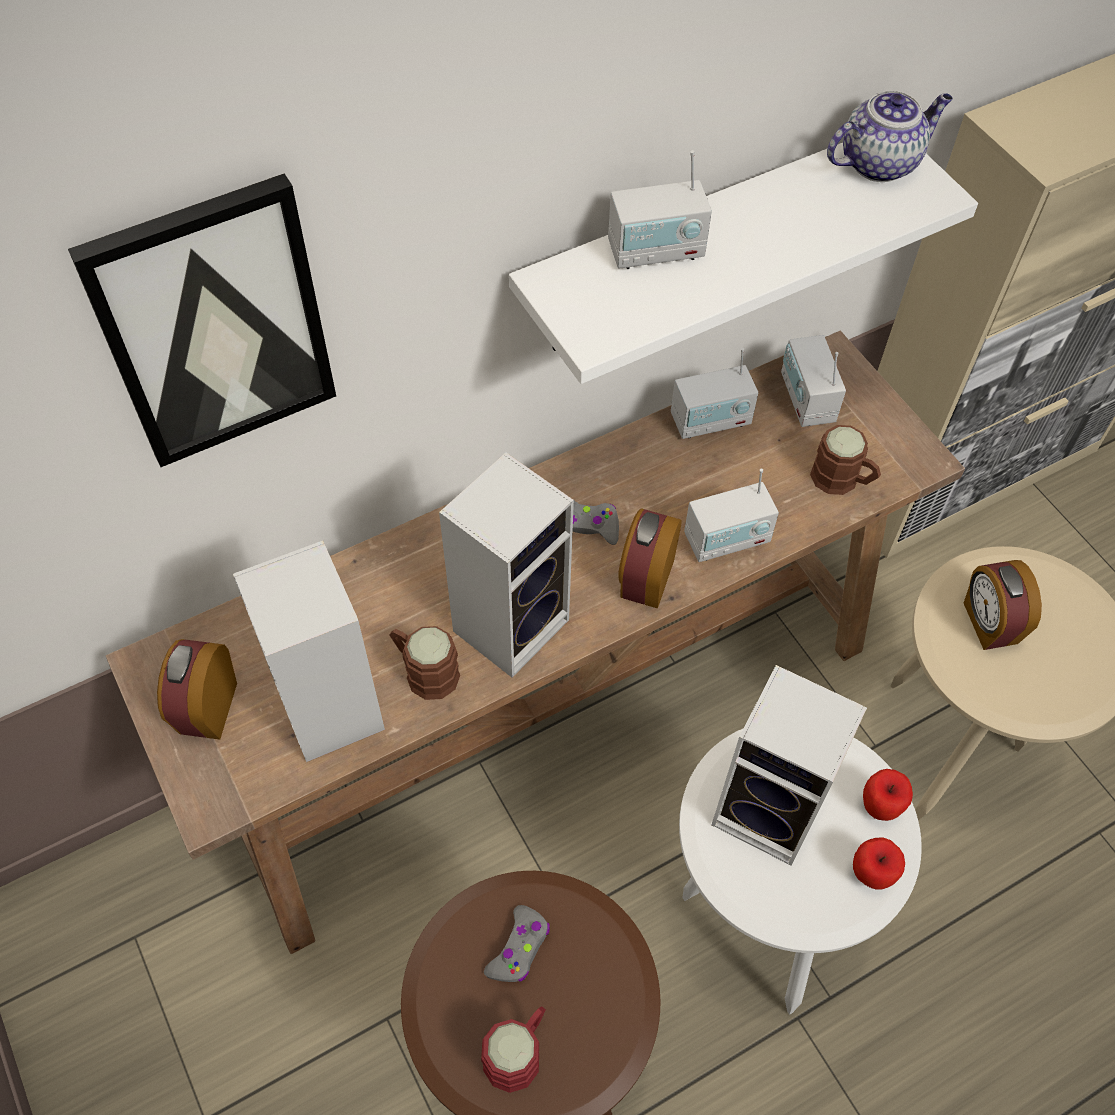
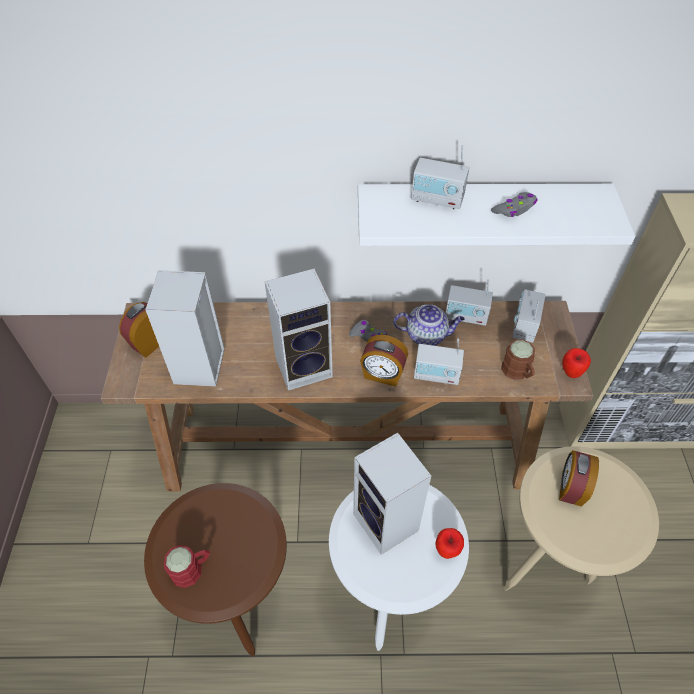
camera: 30 degrees right, 5 degrees down
(214, 325) = (193, 149): picture -> none
(424, 671) = (251, 369): brown mug -> none
(519, 948) = (224, 522): grey game controller -> grey game controller (514, 209)
(645, 578) = (382, 375): alarm clock -> alarm clock turned 120 degrees counterclockwise
(870, 875) = (419, 582): apple -> apple (570, 373)
(880, 162) = (590, 199): teapot -> teapot (427, 335)

